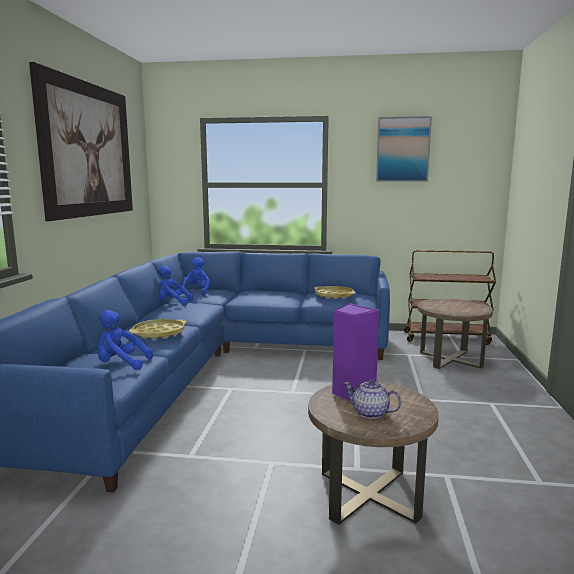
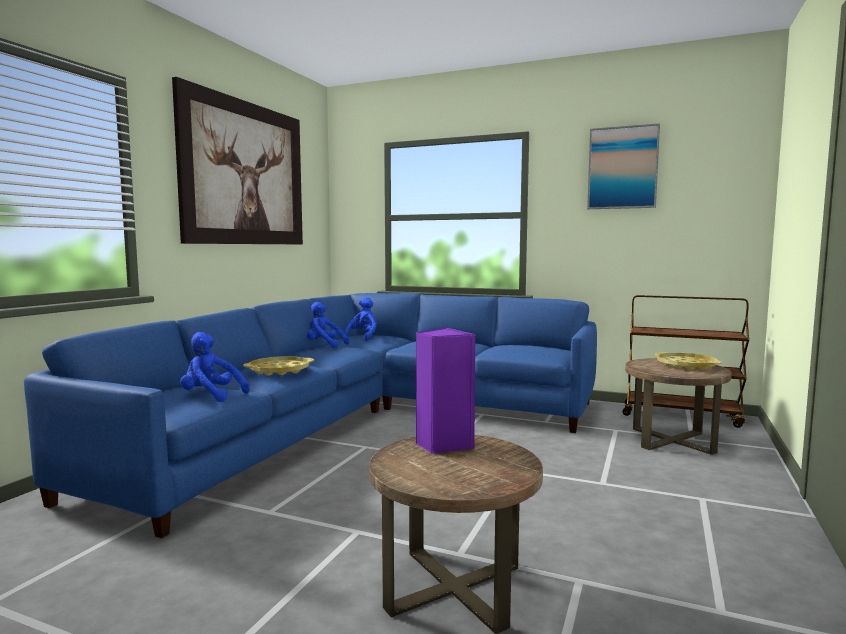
camera: 15 degrees right, 5 degrees down
(334, 295) = (519, 347): yellow tray -> yellow tray (686, 365)
(370, 413) = (443, 469): teapot -> none

